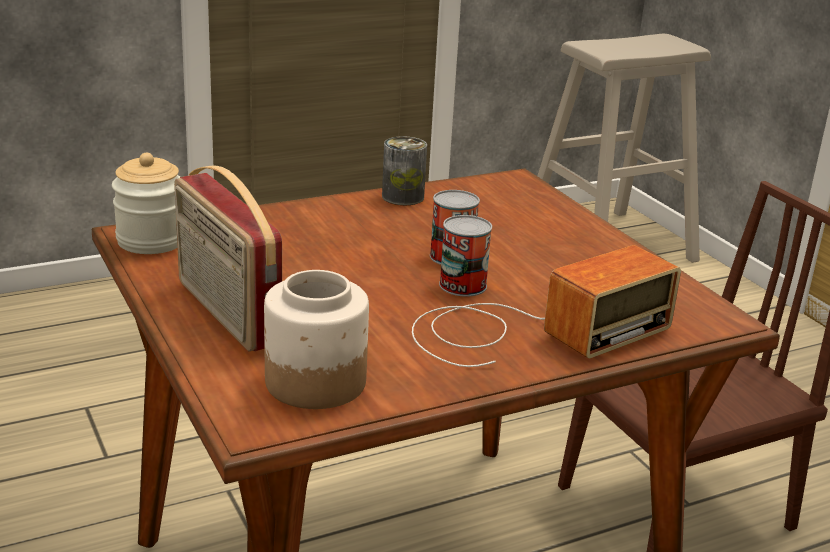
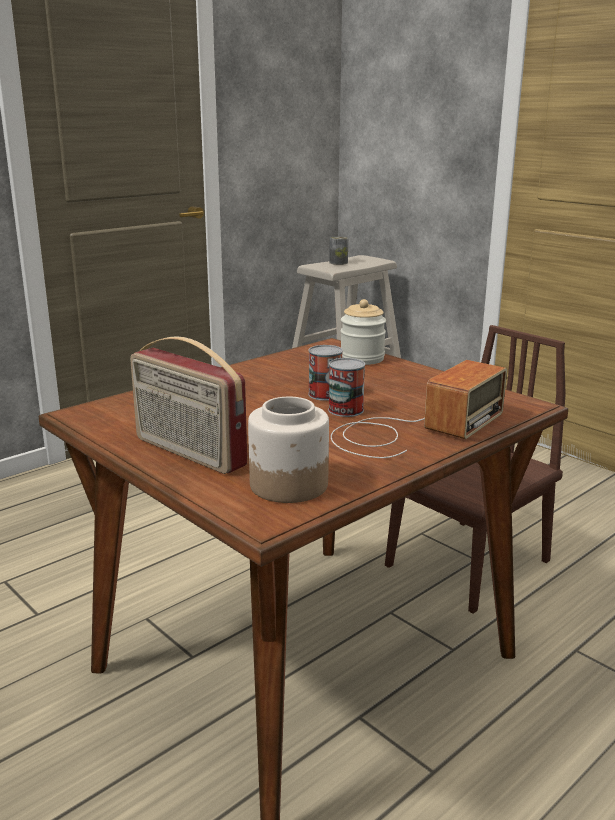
camera: 15 degrees left, 5 degrees down
(151, 241) = (95, 416): jar -> jar (362, 358)
(403, 197) = (262, 364): can -> can (338, 262)

